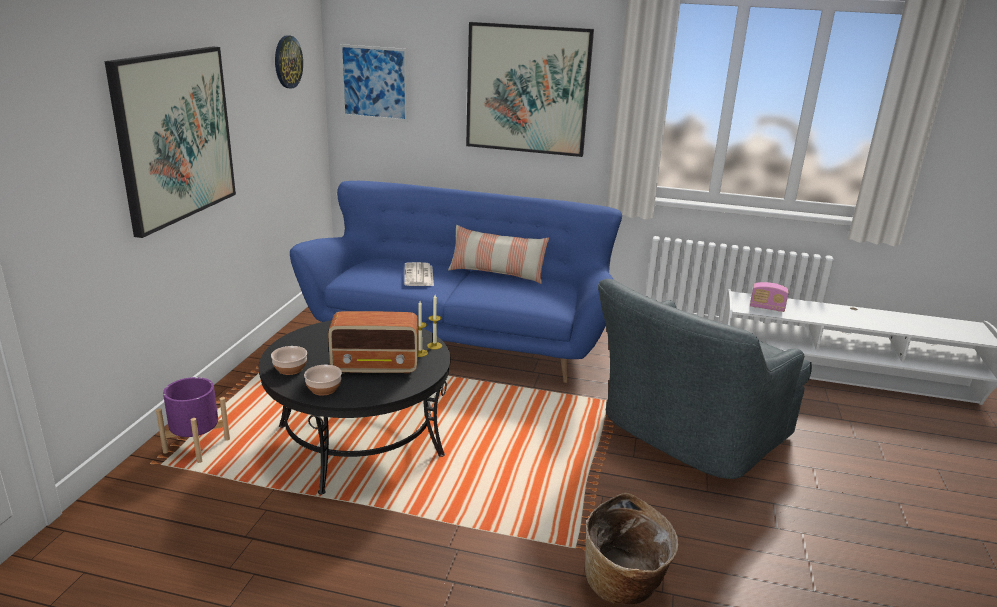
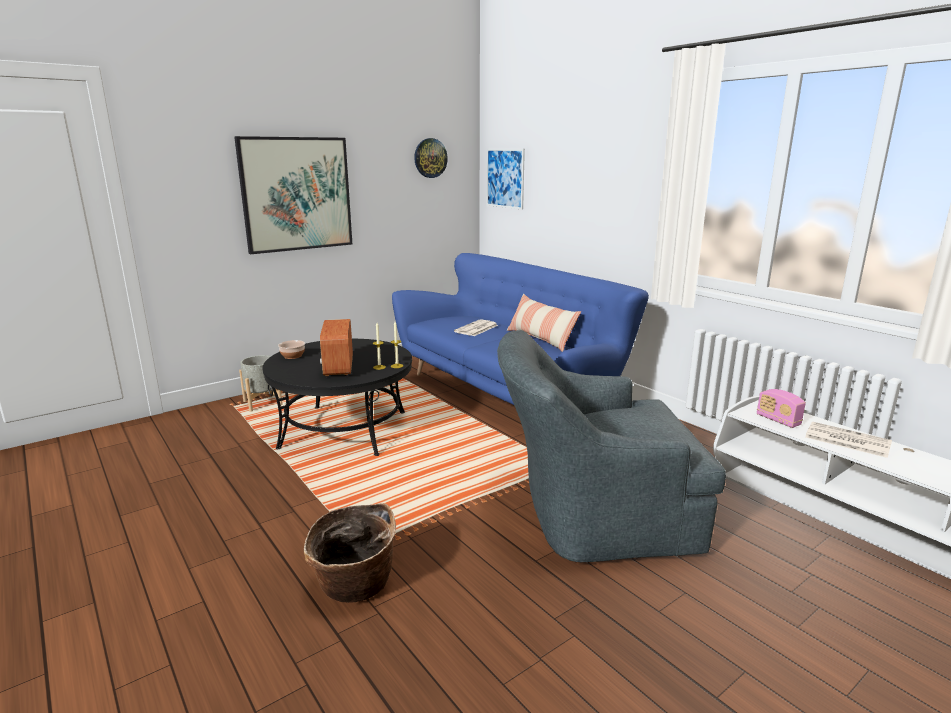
camera: 40 degrees right, 5 degrees down
(196, 445) = (262, 403): purple planter -> grey planter
(324, 389) = (288, 369): bowl -> none
(376, 367) = (338, 367): radio -> radio turned 45 degrees clockwise
(527, 89) = (601, 178): picture -> none
(819, 312) = (846, 440): none -> newspaper

